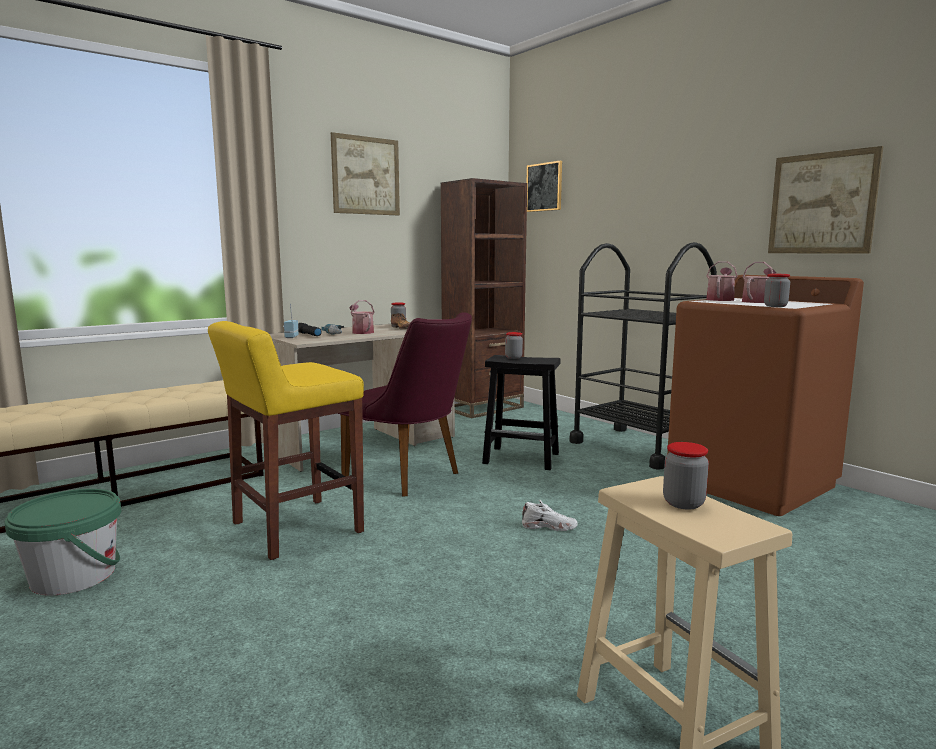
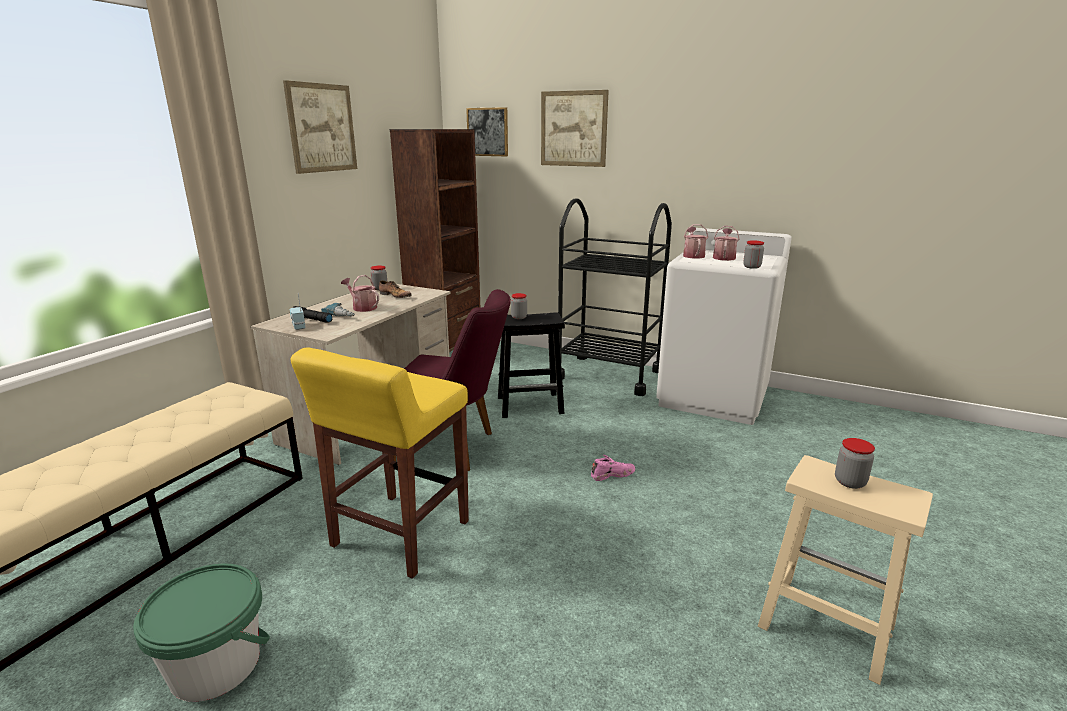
camera: 25 degrees left, 10 degrees up
(549, 526) = (612, 474): white shoe -> pink shoe
(751, 484) = (714, 397): brown washing machine -> white washing machine
(822, 203) = (758, 171): picture -> picture (573, 129)

